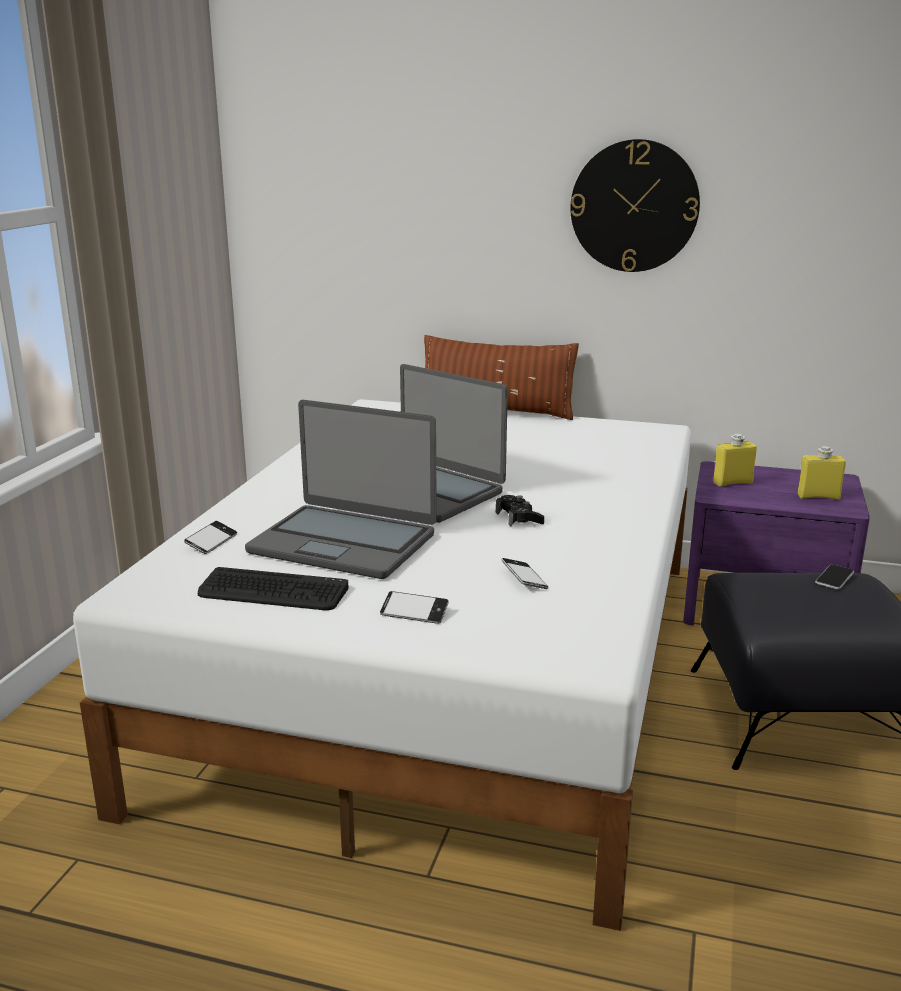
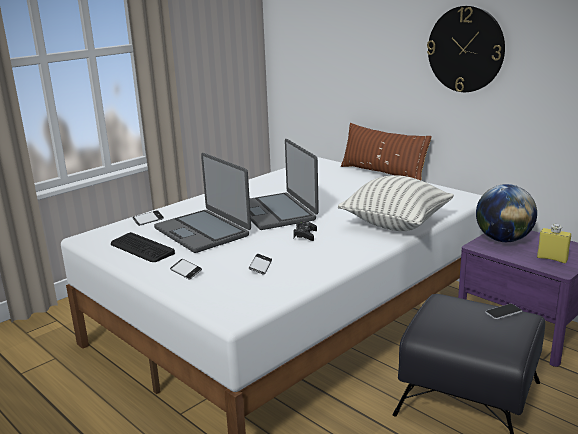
camera: 30 degrees right, 0 degrees up
(622, 480) = (396, 224): none -> pillow
(732, 482) = (503, 240): yellow bottle -> globe

